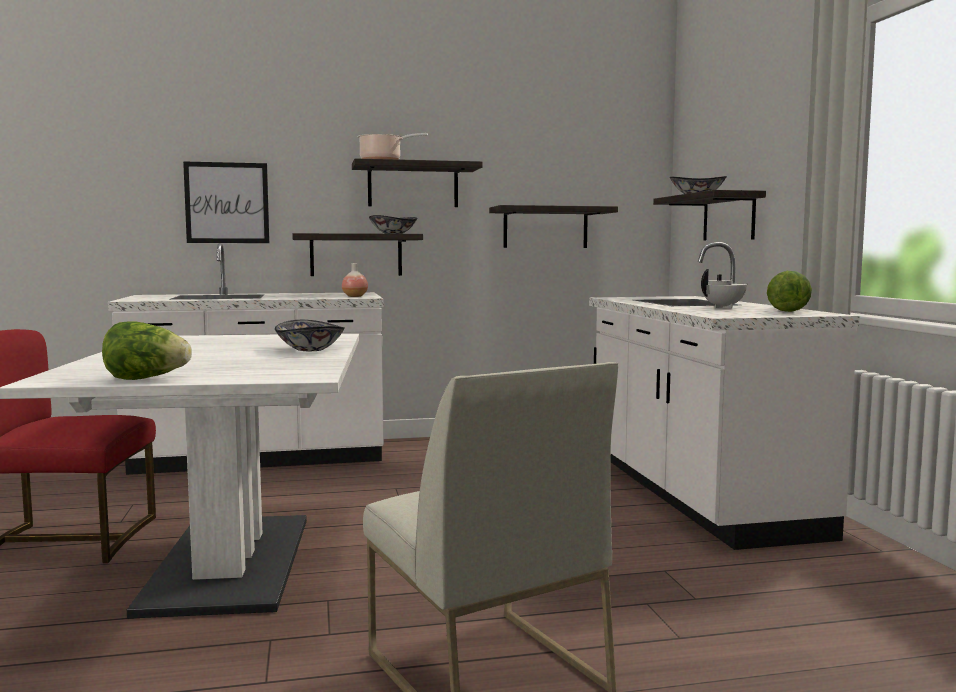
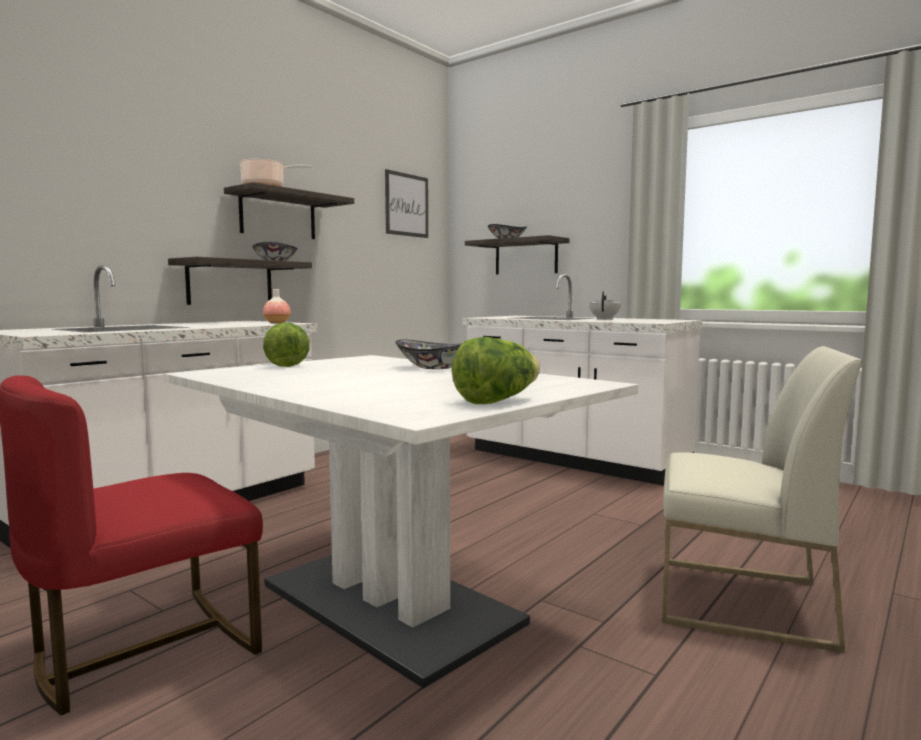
camera: 40 degrees left, 0 degrees up
(227, 203) = (91, 218): picture -> picture (406, 205)
(545, 228) = (376, 261): shelf -> none
(787, 310) = (651, 319): lettuce -> lettuce (285, 365)

